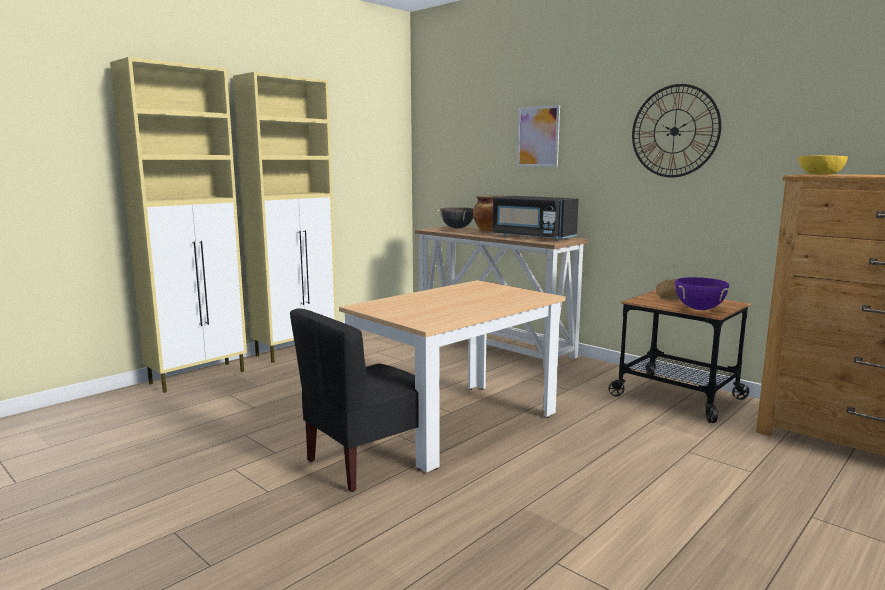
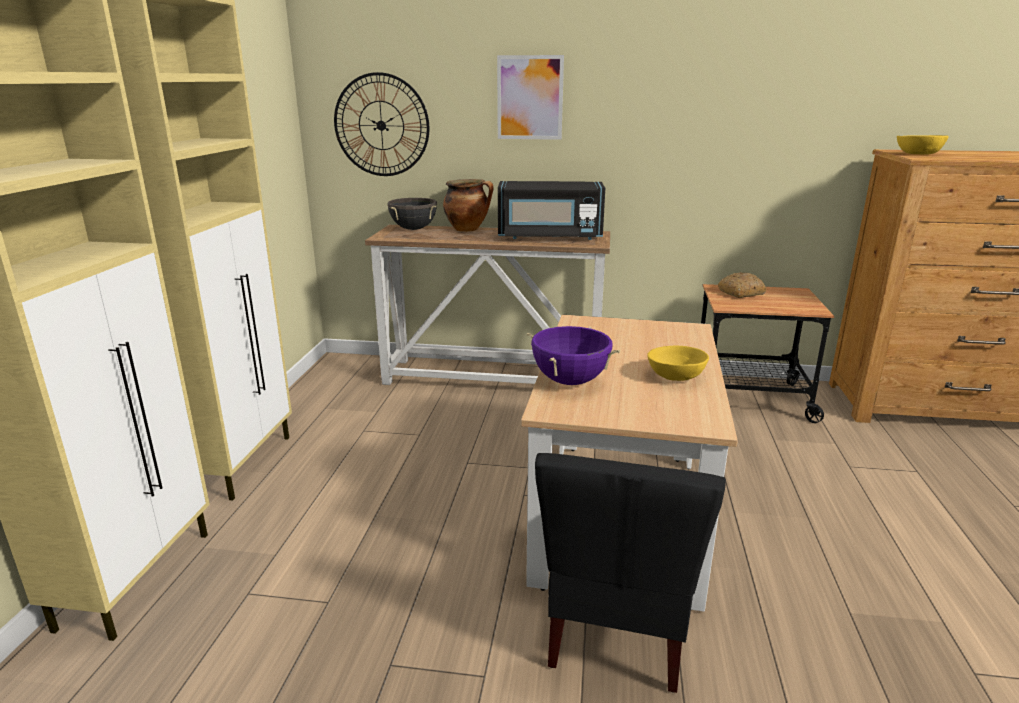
camera: 35 degrees left, 10 degrees up
(466, 309) = (677, 377): none -> yellow bowl
(674, 131) = (723, 97): wall clock -> wall clock (381, 125)
(699, 309) = (795, 307): purple cooking pot -> purple cooking pot (570, 381)

